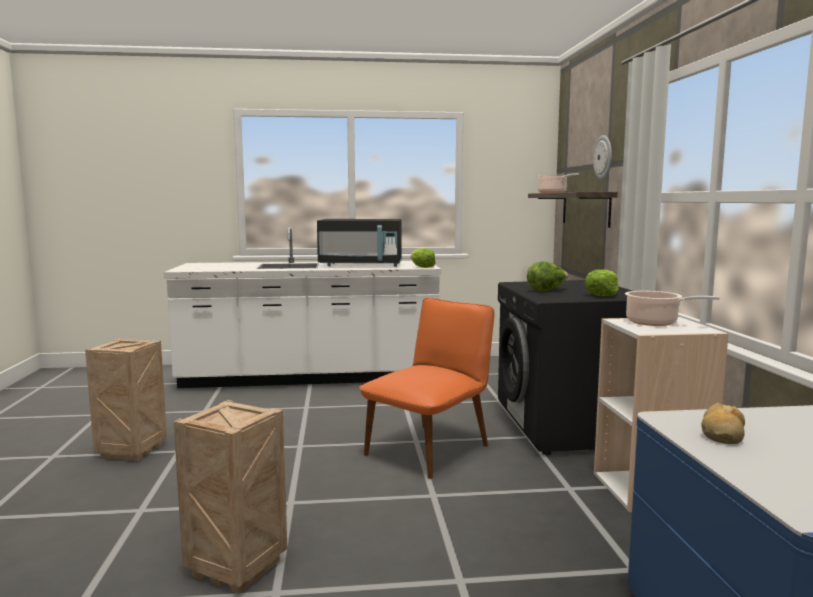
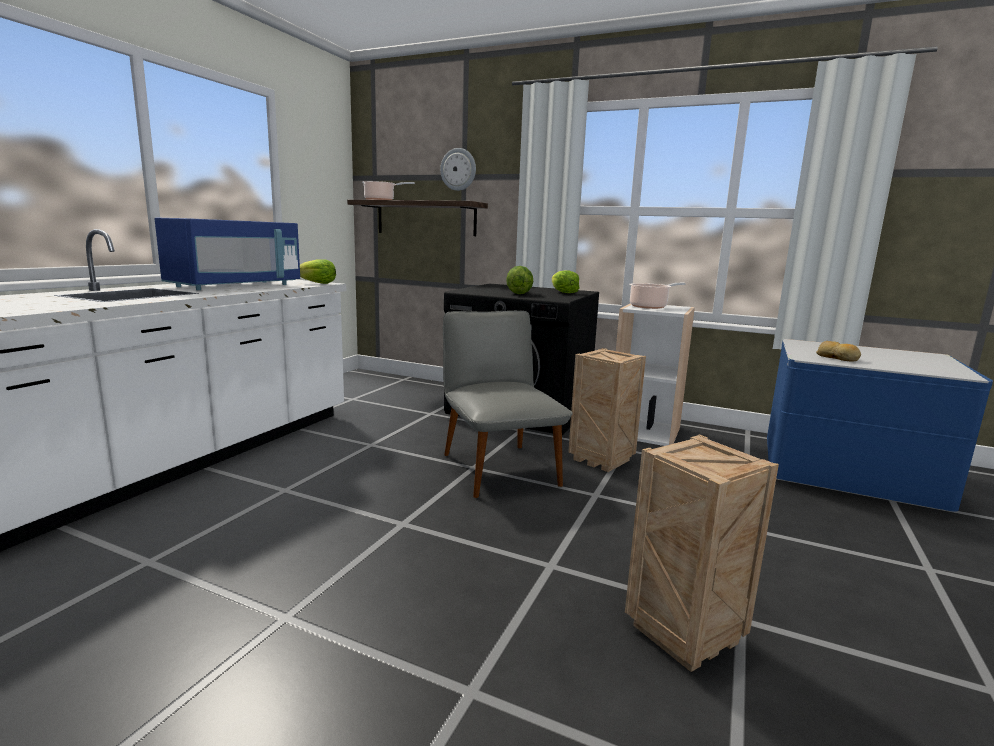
camera: 60 degrees left, 5 degrees up
(132, 451) = (212, 670): crate -> crate (603, 460)
(361, 265) = (235, 286): black microwave -> blue microwave
(427, 450) = (500, 469): orange chair -> grey chair

